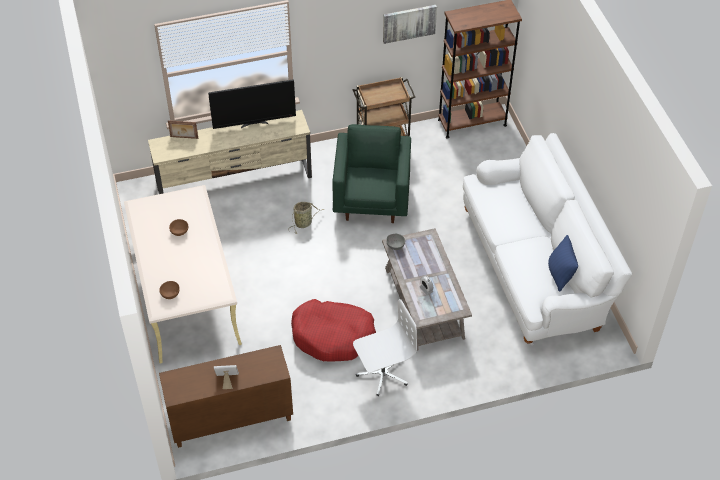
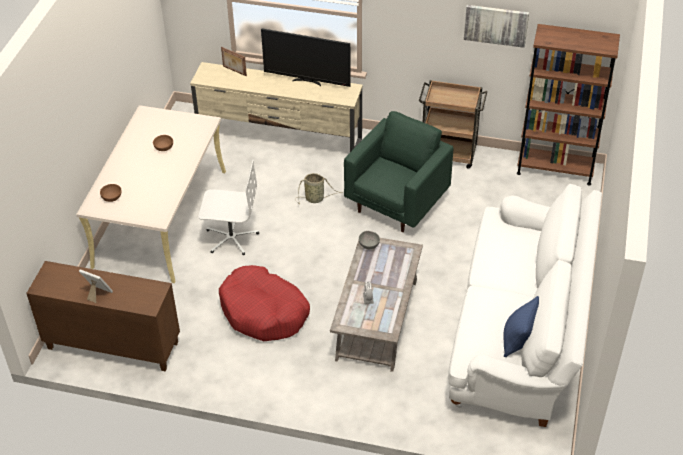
camera: 30 degrees right, 5 degrees down
(382, 373) = (285, 367): white office chair -> white office chair (231, 237)

